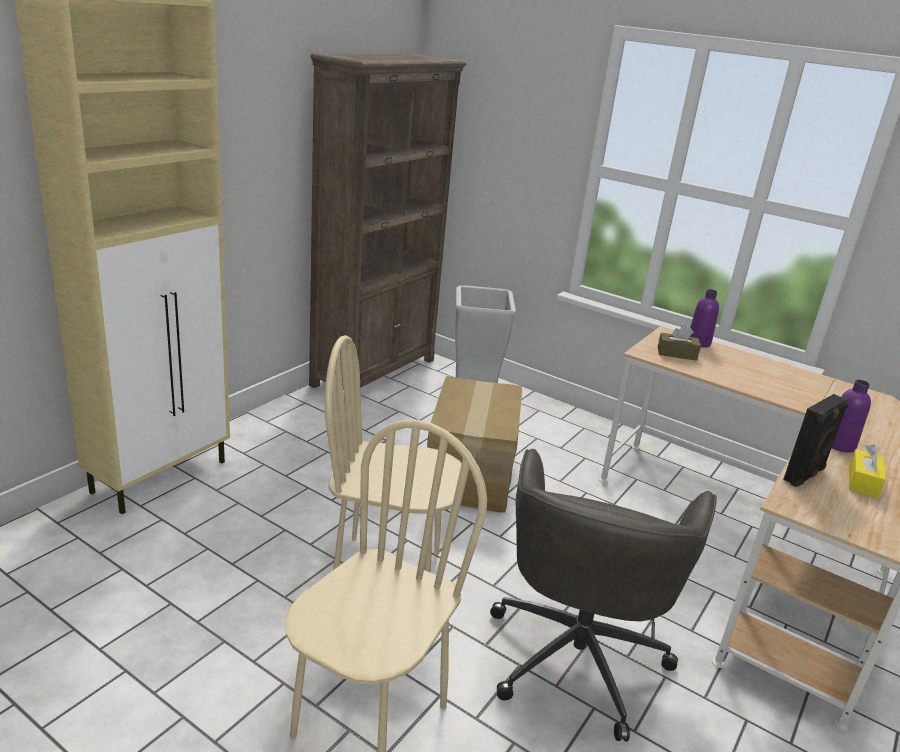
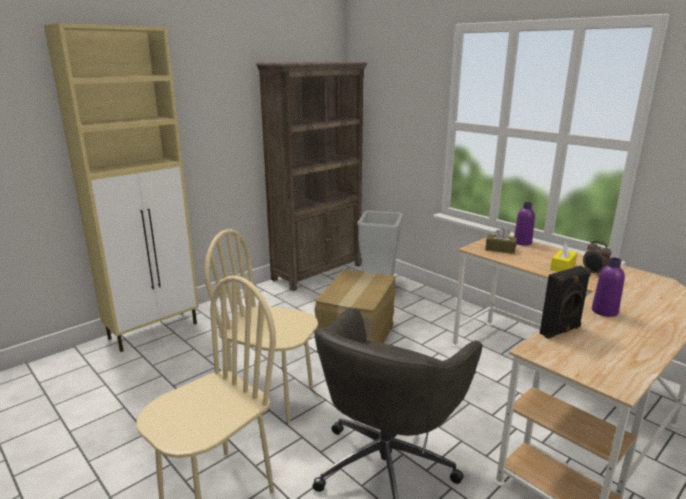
camera: 15 degrees right, 5 degrees down
(802, 389) = (593, 273): none -> alarm clock
(863, 482) = (611, 338): yellow tissue box -> yellow tissue box (562, 267)

